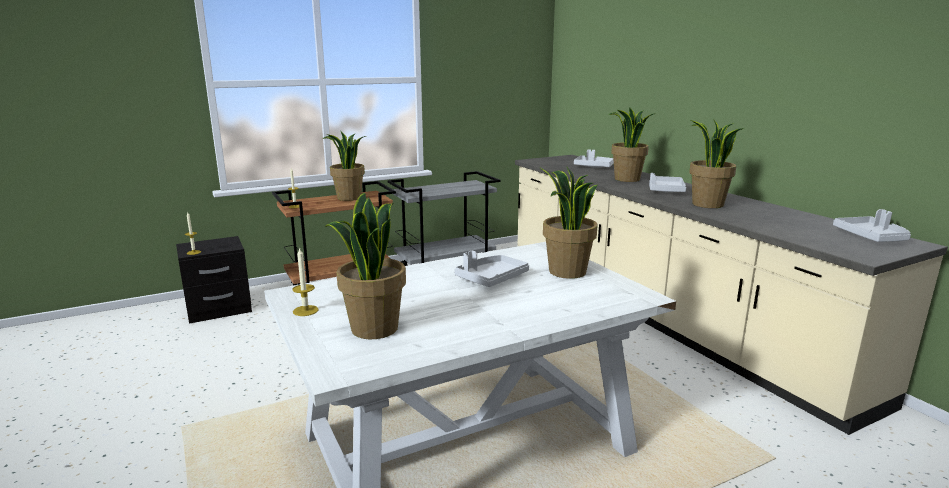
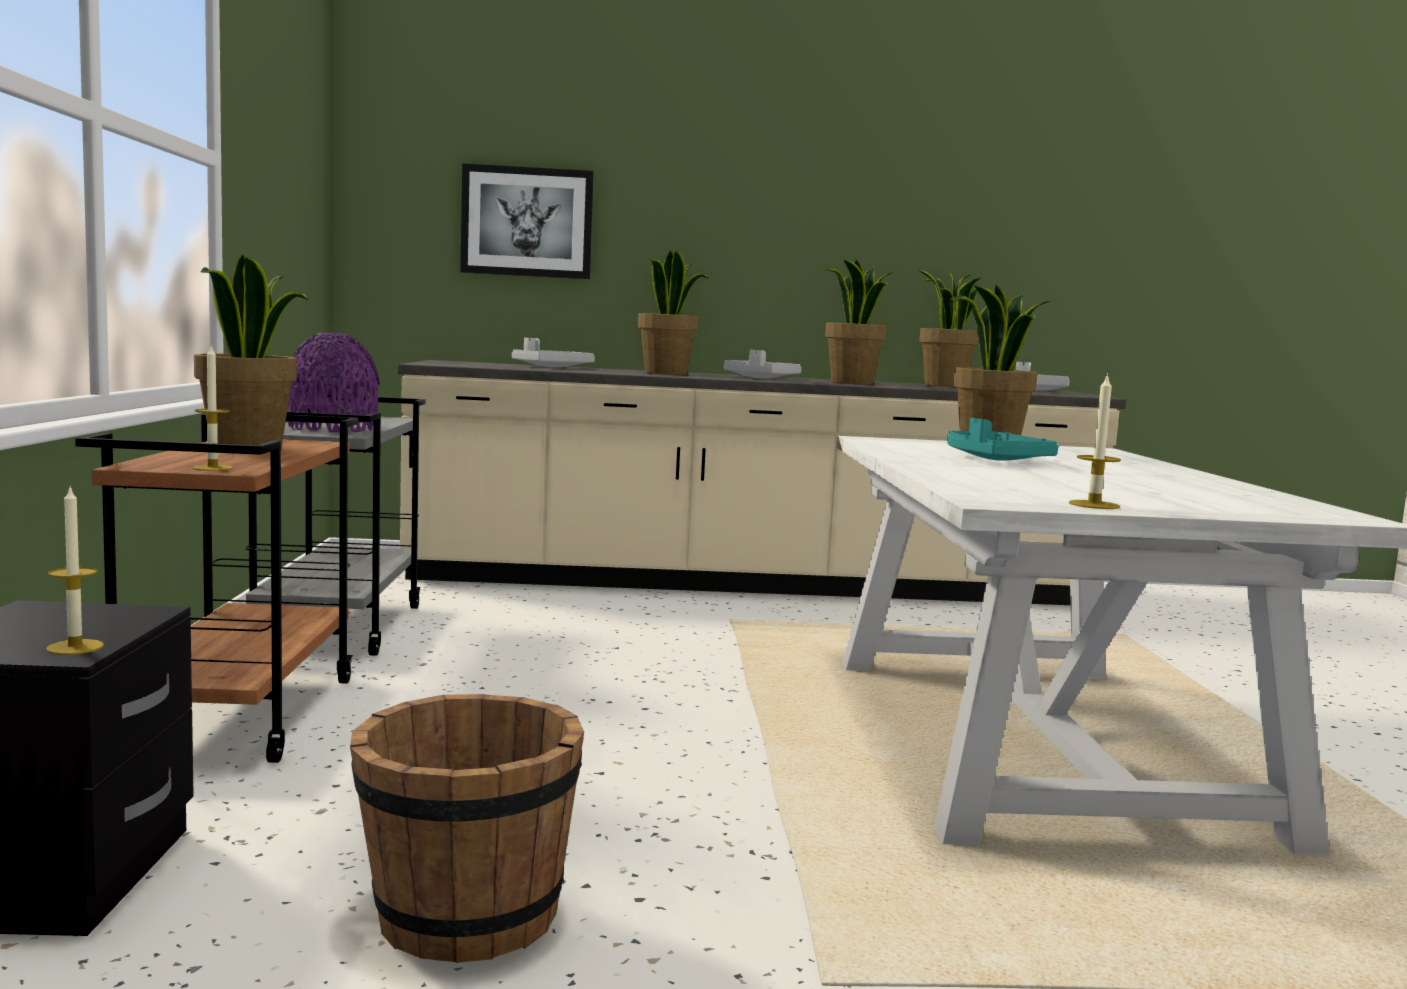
camera: 65 degrees left, 10 degrees down
(212, 361) = (465, 917): none -> brown bucket
(373, 328) = (1183, 497): potted plant -> potted plant (944, 385)
(427, 190) = (332, 428): none -> purple vase
(491, 278) = (994, 459): grey tray -> turquoise tray
(612, 84) = (527, 222): none -> picture

